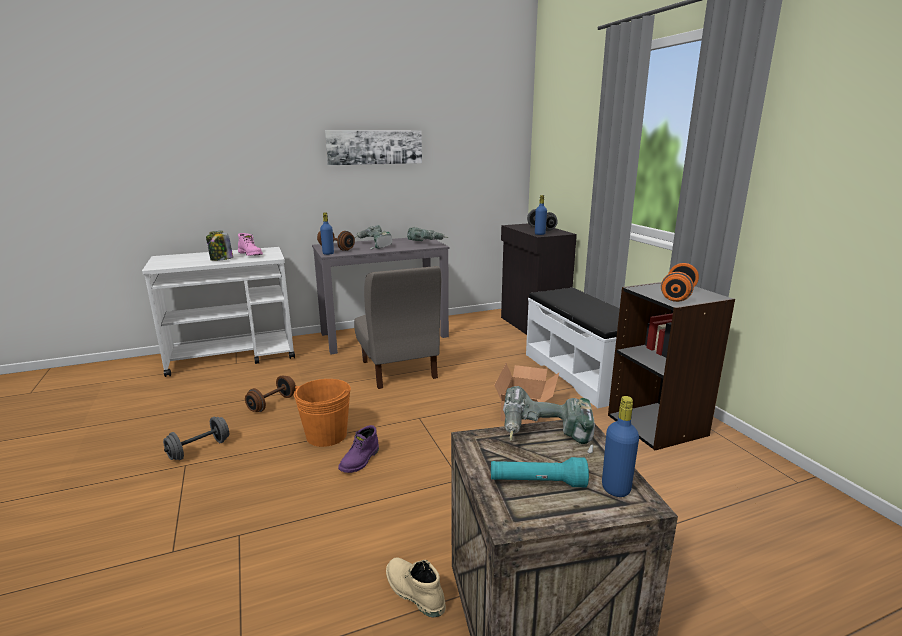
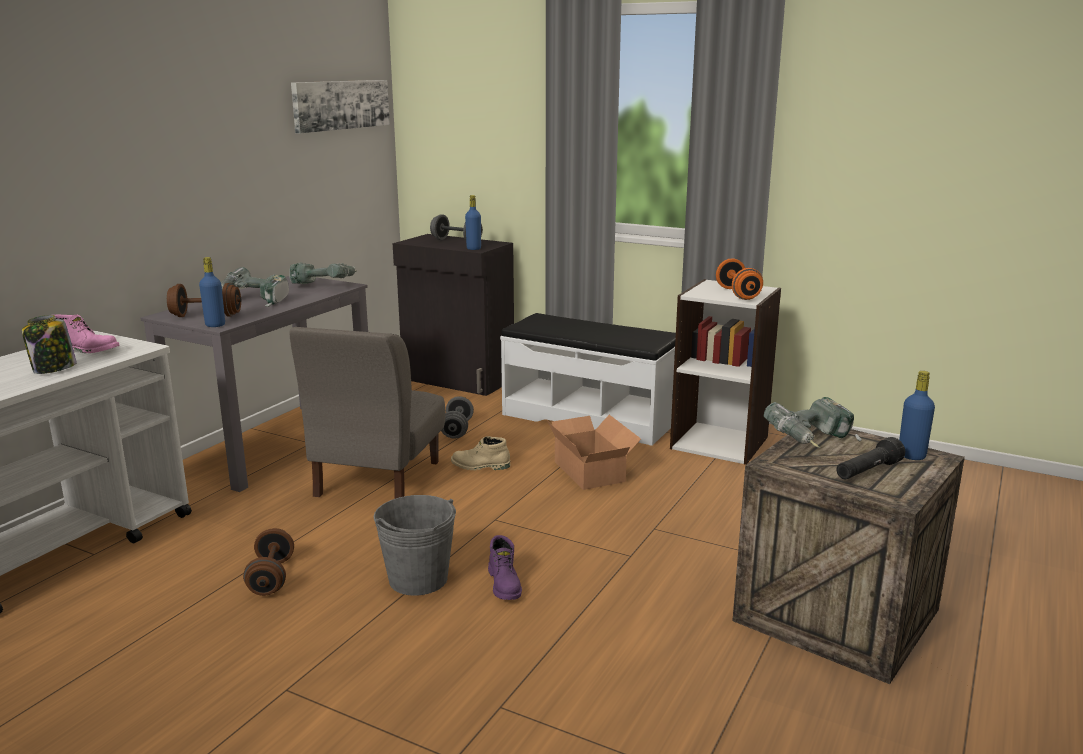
camera: 40 degrees left, 0 degrees up
(199, 449) = (270, 666): grey dumbbell -> grey dumbbell (457, 430)
(326, 435) = (418, 579): orange bucket -> grey bucket
(374, 147) = (213, 140): picture -> picture (341, 105)
(398, 370) = (376, 479): grey chair -> grey chair turned 75 degrees clockwise
(413, 592) = (735, 654): beige boot -> beige boot (480, 466)
(537, 483) = (867, 472): turquoise flashlight -> black flashlight
(658, 425) = (720, 442): black bookcase -> white bookcase

